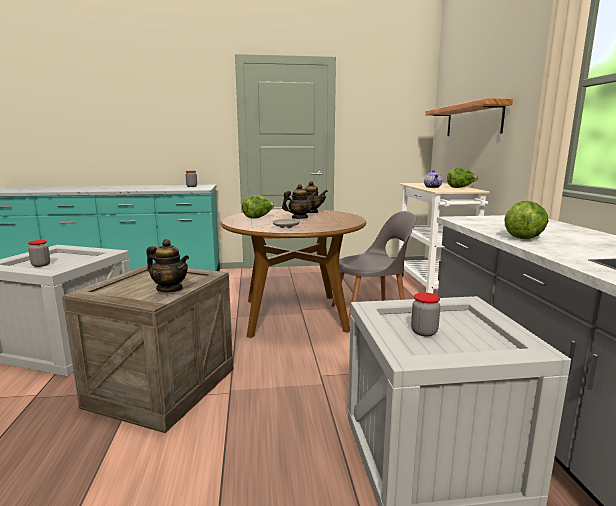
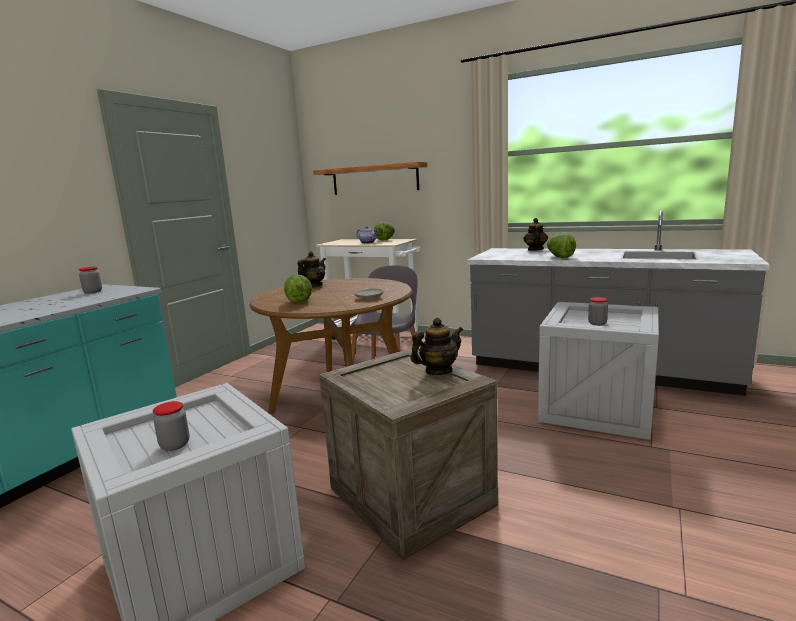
camera: 55 degrees left, 0 degrees up
(299, 218) = (334, 291): teapot -> teapot (535, 250)

